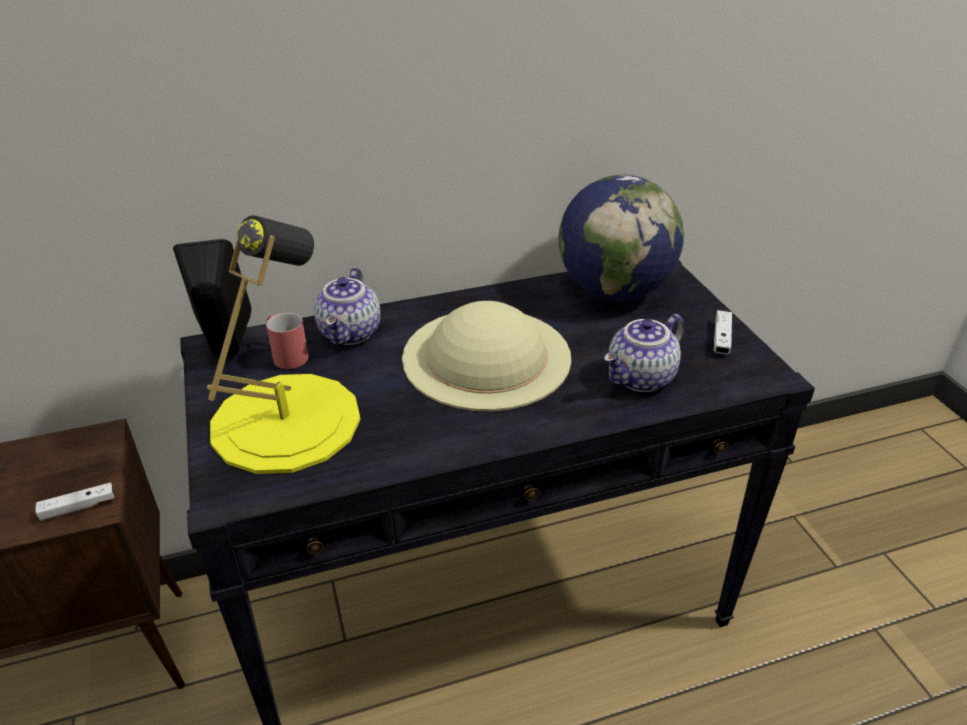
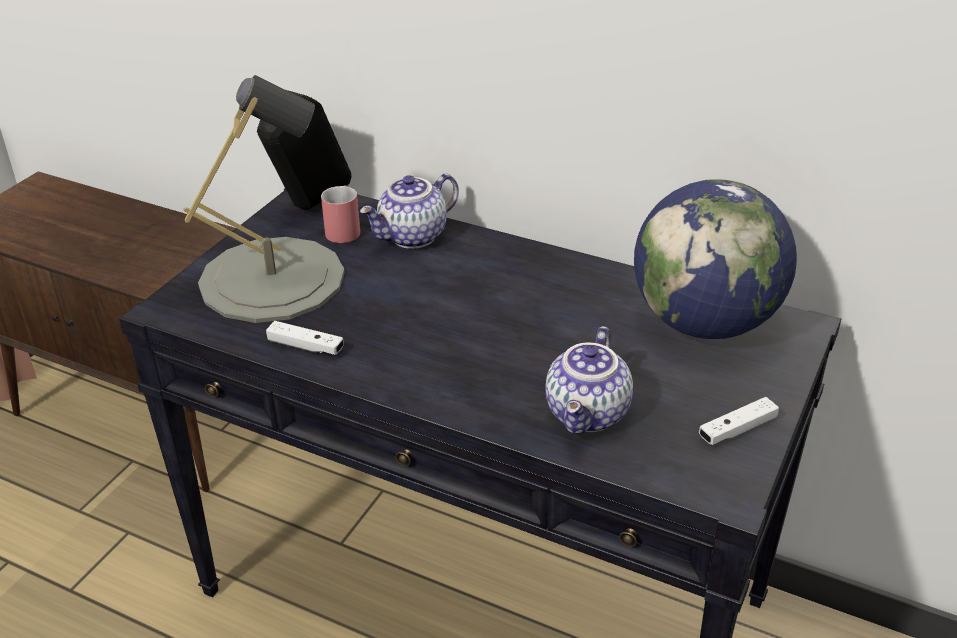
camera: 45 degrees right, 0 degrees up
(78, 507) = (153, 279): white game controller -> white game controller (305, 346)
(285, 421) = (272, 279): yellow table lamp -> grey table lamp
(486, 356) = (486, 315): beige hat -> none
(641, 379) = (589, 414): teapot -> teapot turned 75 degrees counterclockwise

